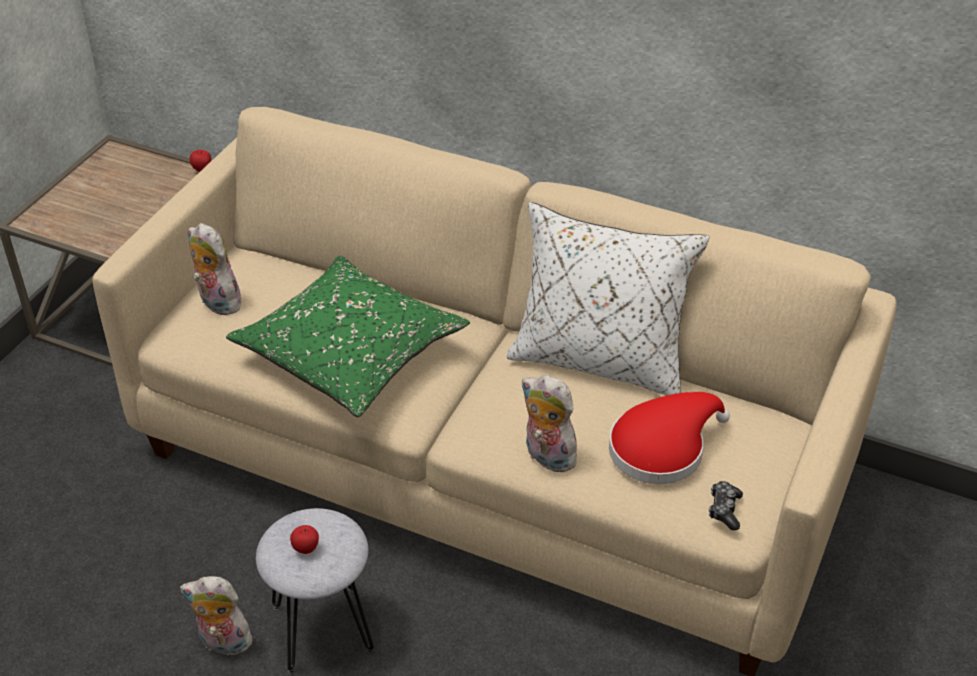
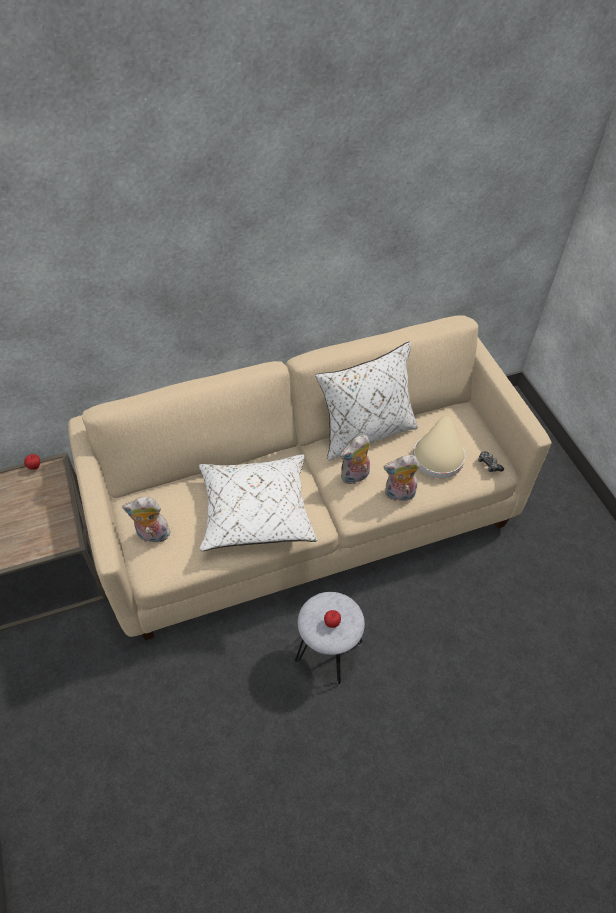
camera: 45 degrees left, 10 degrees up
(223, 643) = (294, 699): plush toy -> plush toy (355, 477)
(350, 352) = (256, 511): green pillow -> white pillow
(662, 448) = (438, 455): red hat -> beige hat

